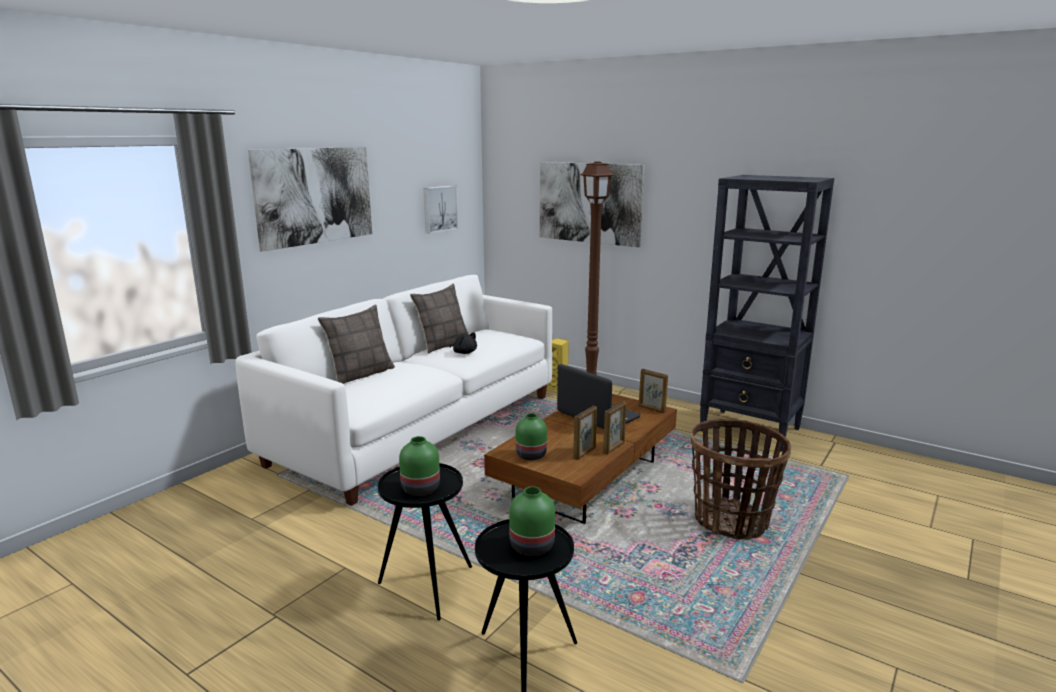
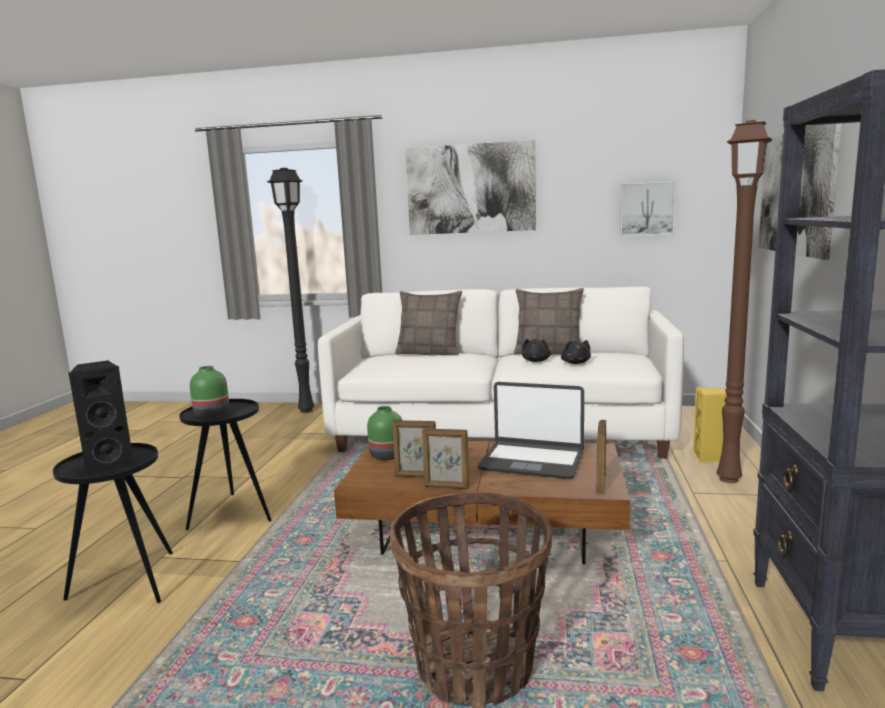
camera: 65 degrees right, 5 degrees down
(177, 503) = (306, 410): none -> black floor lamp
(490, 346) = (575, 363): none -> black plush toy
(531, 546) = (110, 465): green vase -> black speaker
(597, 415) = (532, 461): laptop -> laptop turned 90 degrees clockwise

